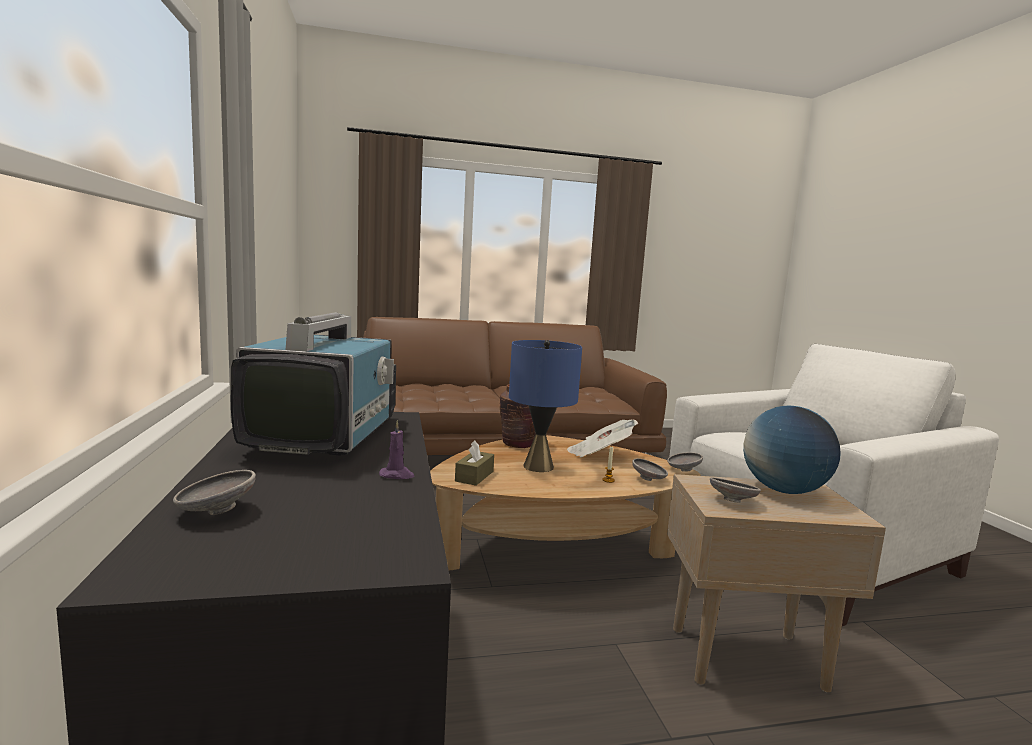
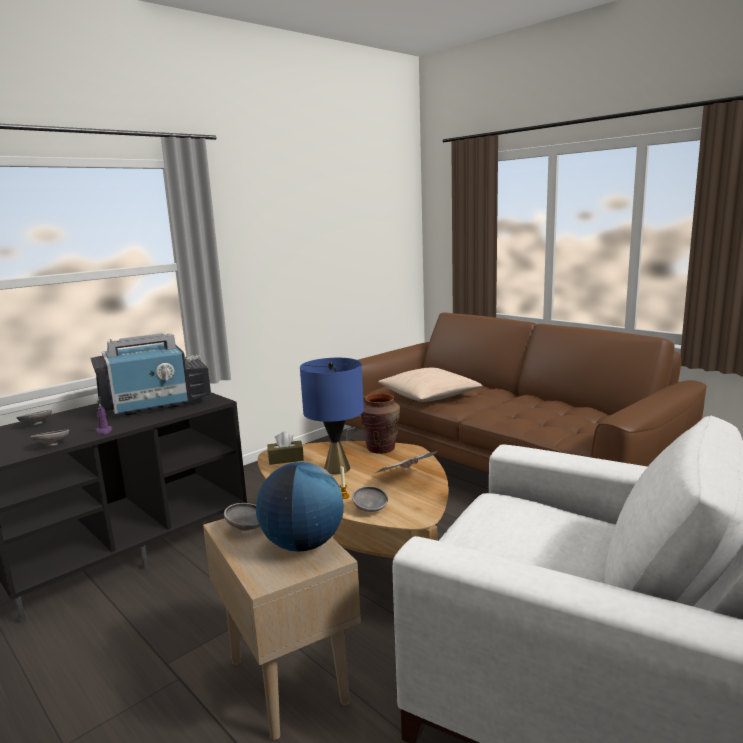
camera: 60 degrees right, 5 degrees up
(441, 398) = (429, 396): none -> beige pillow
(683, 470) = (423, 517): grey bowl -> grey bowl (52, 445)

